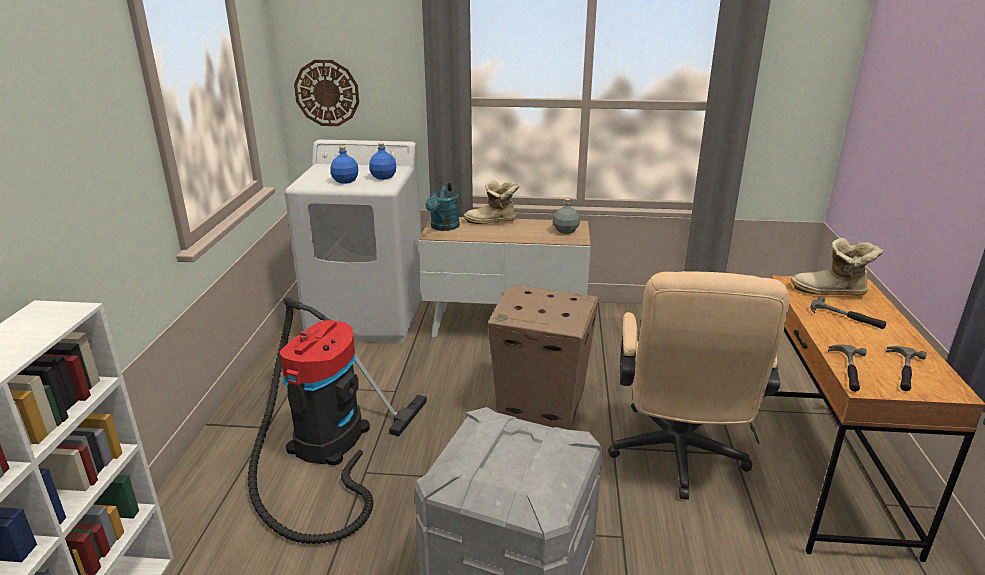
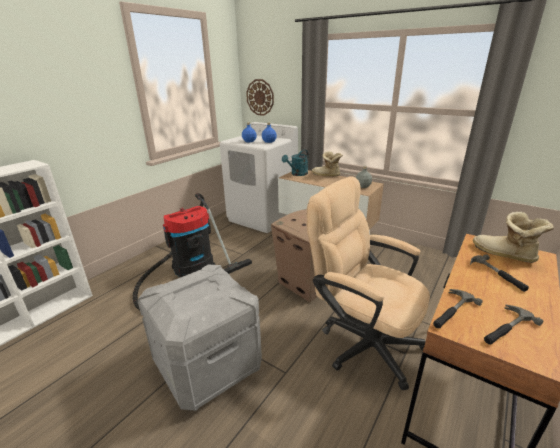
camera: 30 degrees right, 0 degrees up
(677, 458) = (362, 341): beige office chair -> beige office chair turned 90 degrees clockwise

